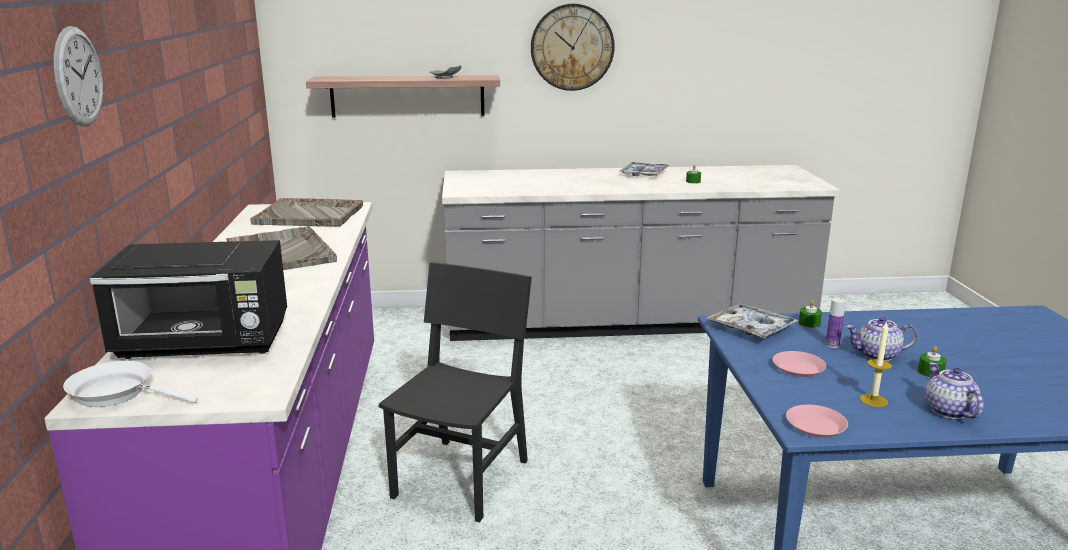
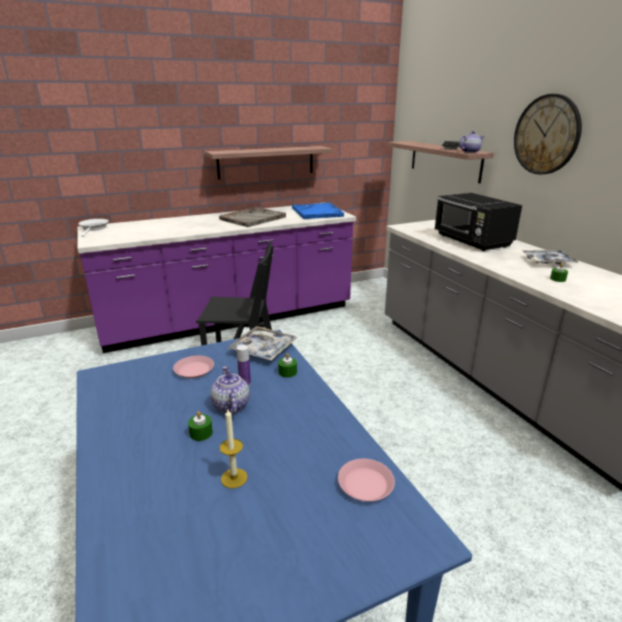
camera: 70 degrees right, 5 degrees up
(78, 77) = (142, 113): wall clock -> none
(198, 148) = (266, 162): none -> shelf
(205, 343) = (140, 228): black microwave -> black microwave (472, 241)
(310, 215) = (317, 212): grey tray -> blue tray
(815, 426) = (101, 379): pink plate -> pink plate (365, 484)
(873, 400) = (141, 402): candle -> candle (234, 478)
(948, 411) = (123, 438): teapot -> teapot (470, 152)

